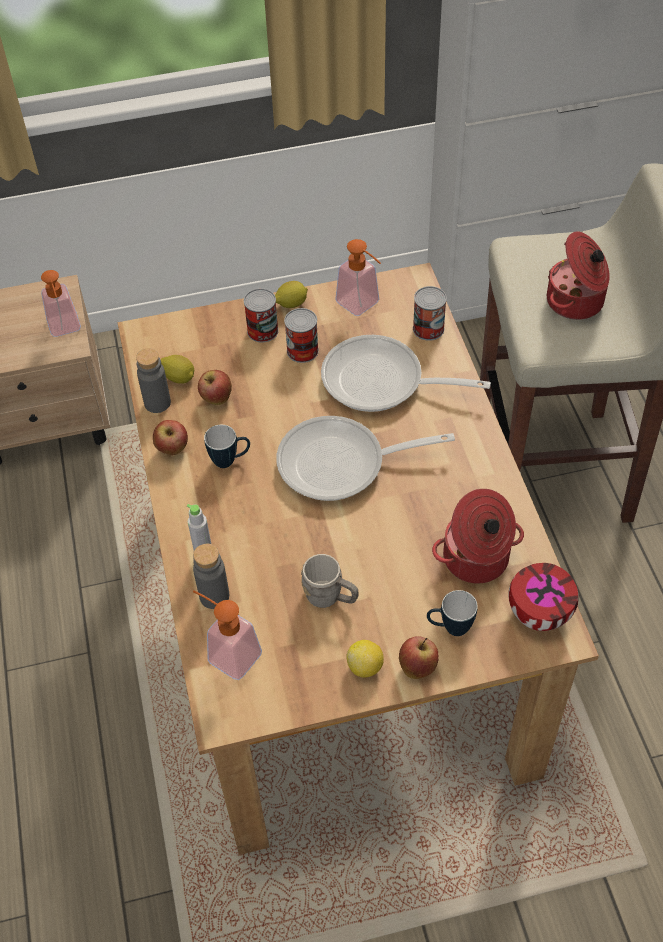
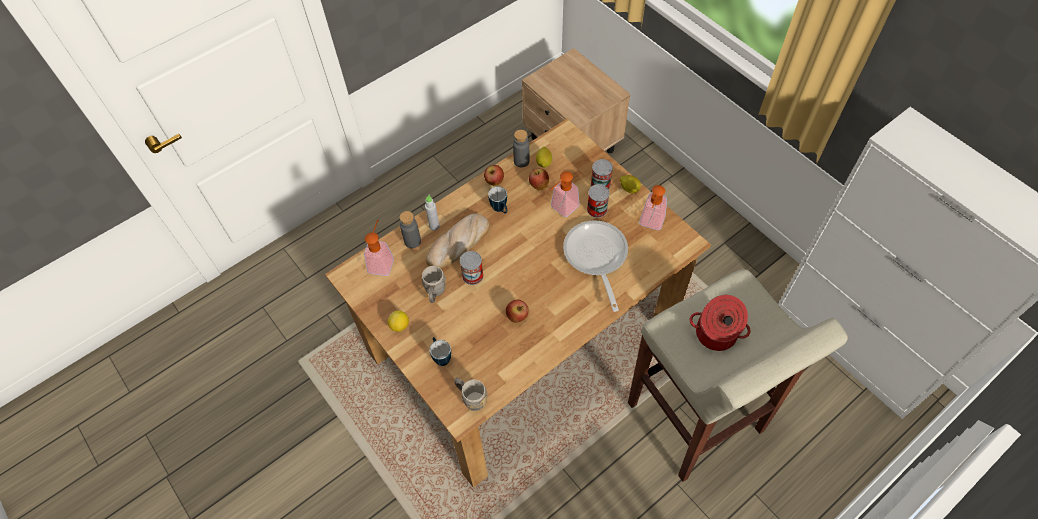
camera: 65 degrees right, 5 degrees up
(65, 329) = (588, 109): soap dispenser -> soap dispenser (561, 209)
(257, 535) = (458, 243): none -> bread
(341, 464) = (525, 262): frying pan -> none
(417, 667) = (410, 350): apple -> apple (517, 317)
(428, 329) = (653, 265): can -> can (472, 275)
(476, 559) = (492, 354): cooking pot -> none
(537, 612) = (471, 398): bowl -> grey mug

